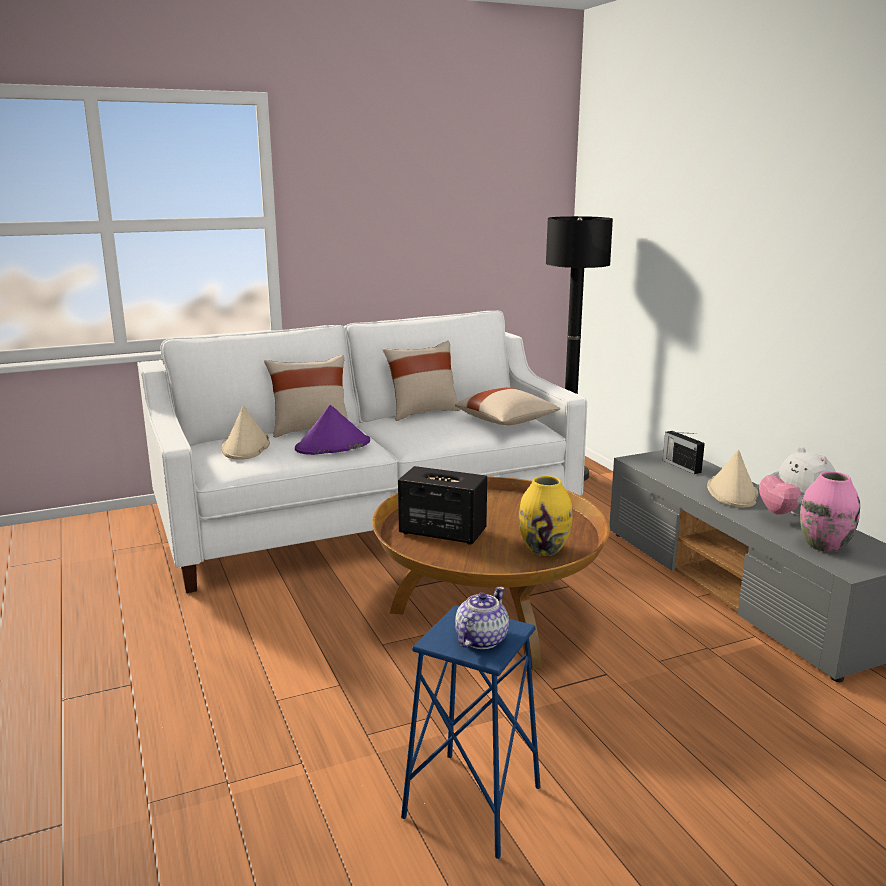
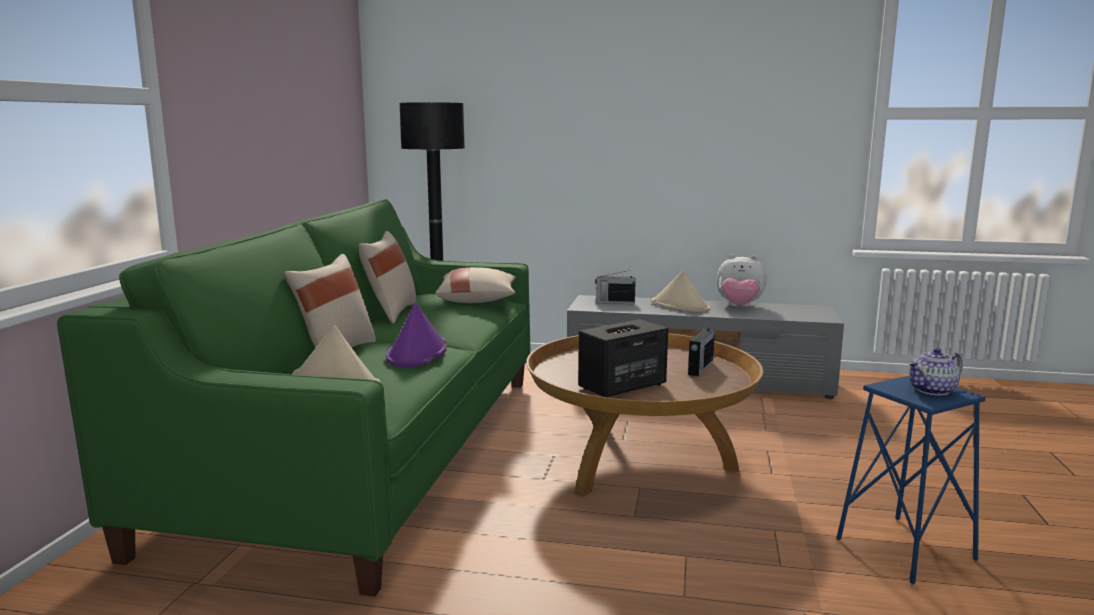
camera: 55 degrees left, 5 degrees down
(367, 518) = (370, 451): white sofa -> green sofa
(480, 640) = (933, 390): teapot -> teapot turned 90 degrees counterclockwise
(544, 549) = (700, 368): yellow vase -> radio
(823, 545) = (787, 313): pink vase -> none

